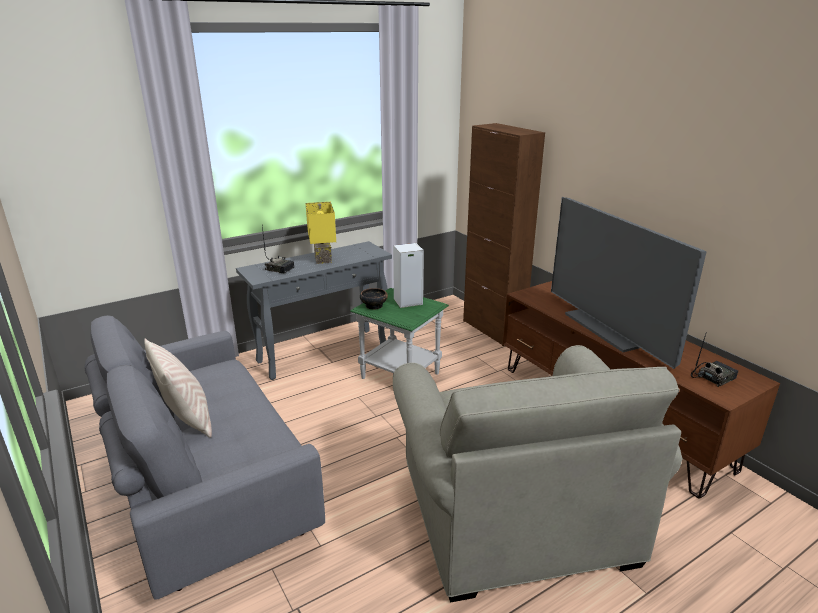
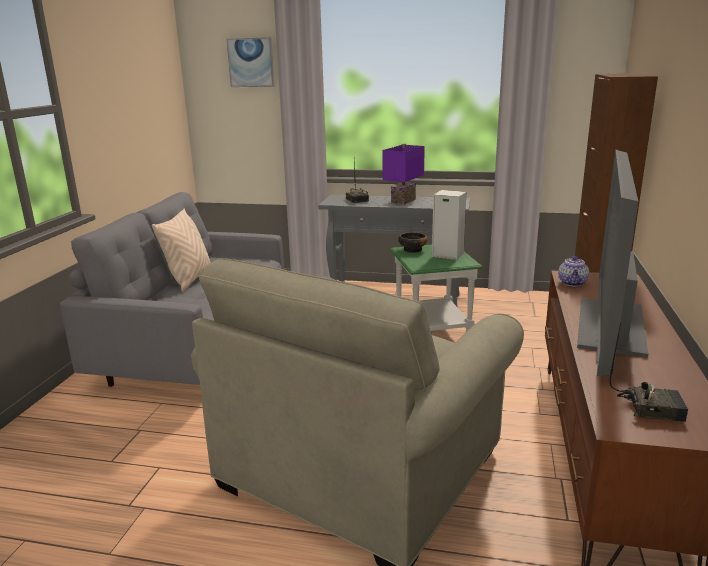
camera: 45 degrees right, 5 degrees down
(100, 129) = (251, 62): none -> picture
(321, 259) = (402, 201): yellow table lamp -> purple table lamp
(537, 301) = (572, 283): none -> teapot

